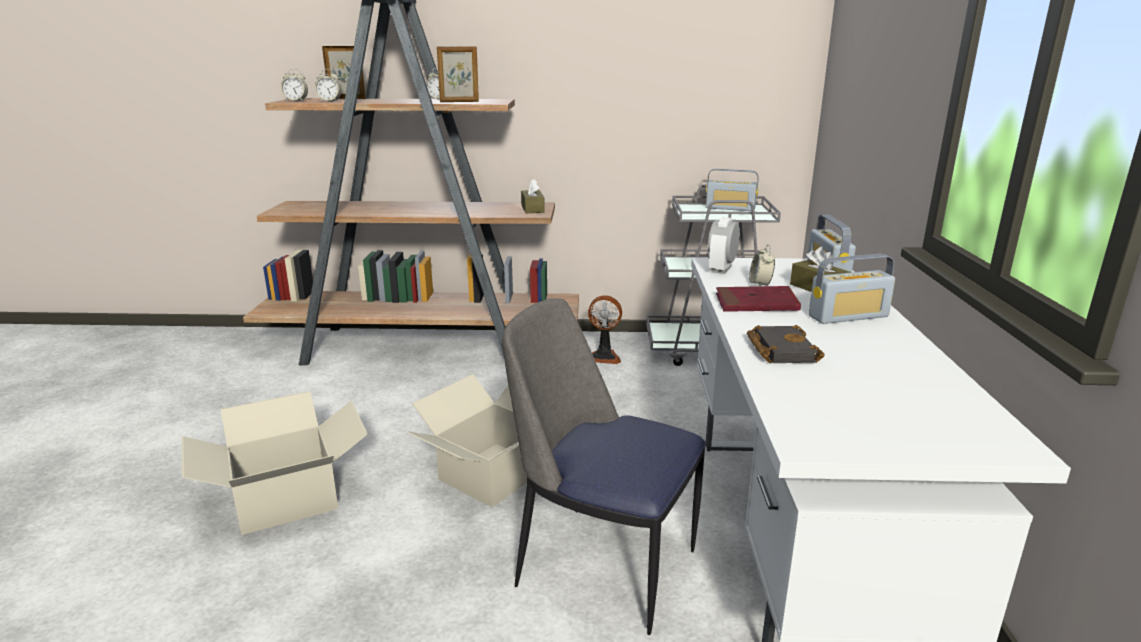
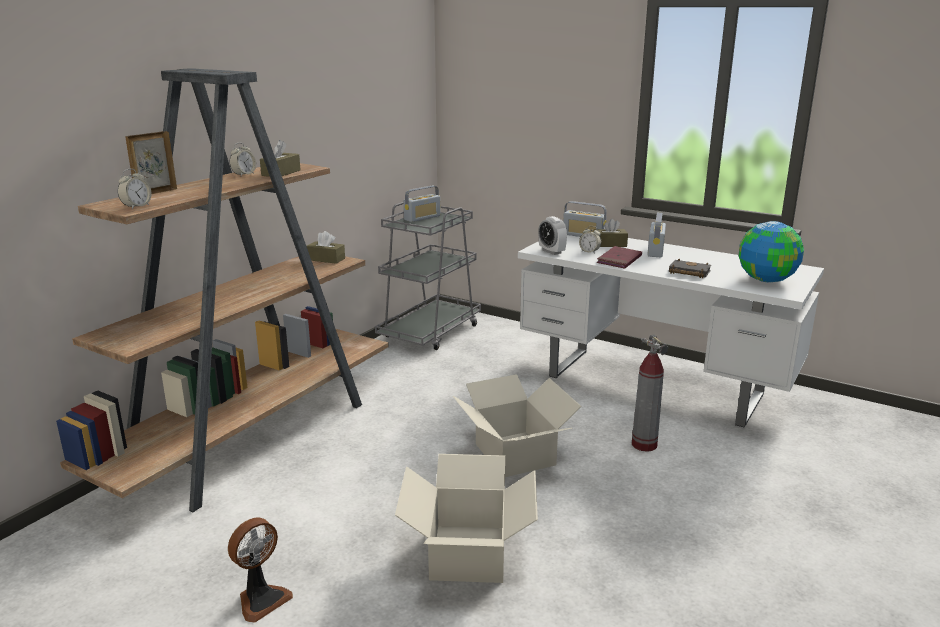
camera: 60 degrees left, 0 degrees up
(330, 102) = (176, 199): alarm clock -> none
(459, 102) = (281, 173): picture frame -> brown tissue box
(602, 564) = (644, 444): chair -> fire extinguisher
(604, 357) = (388, 368): fan -> fan (261, 599)
(857, 414) = (766, 280): none -> globe

